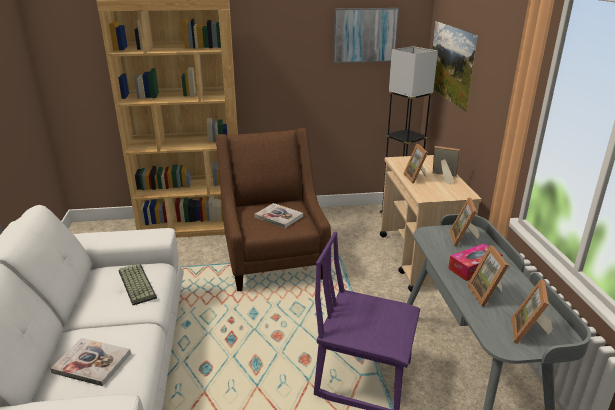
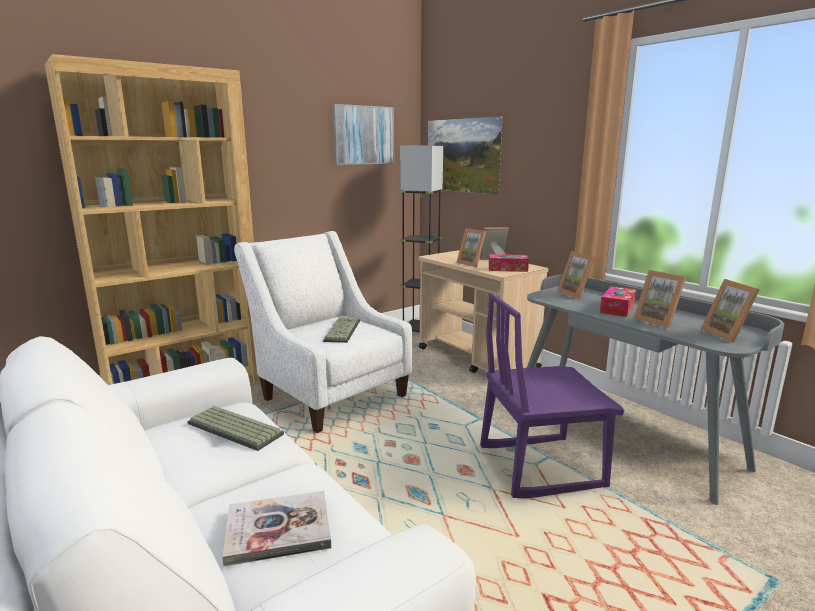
camera: 30 degrees left, 10 degrees down
(274, 260) = (329, 394): brown armchair -> white armchair
(279, 217) = (341, 330): book -> keyboard
(438, 192) = (507, 269): none -> tissue box

